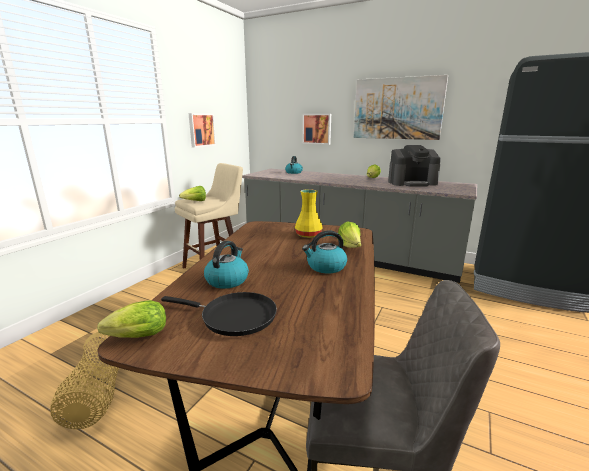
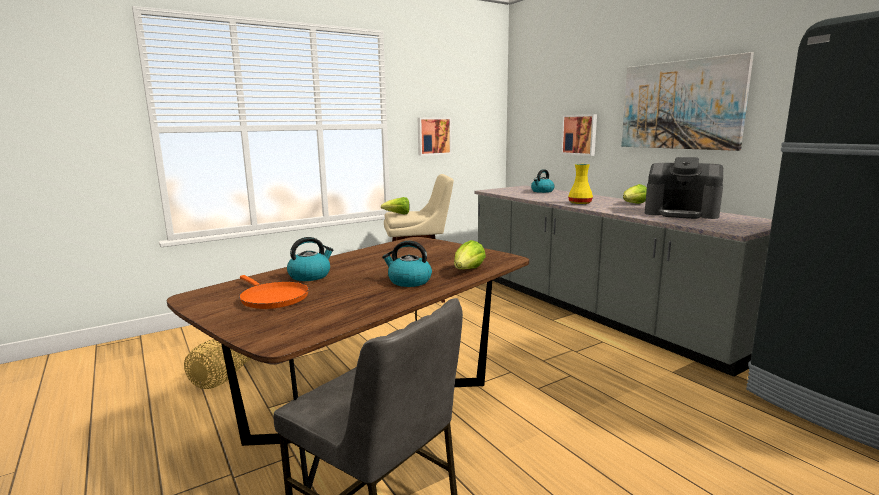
camera: 30 degrees right, 5 degrees down
(135, 337) = (197, 295): lettuce -> none
(234, 316) = (272, 298): black frying pan -> orange frying pan
(308, 235) = (448, 254): yellow vase -> yellow vase (579, 203)

